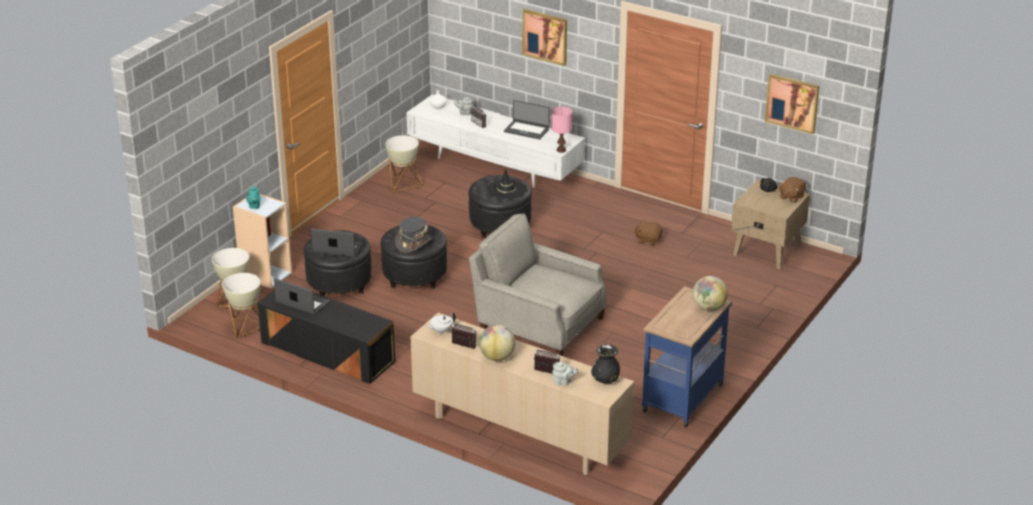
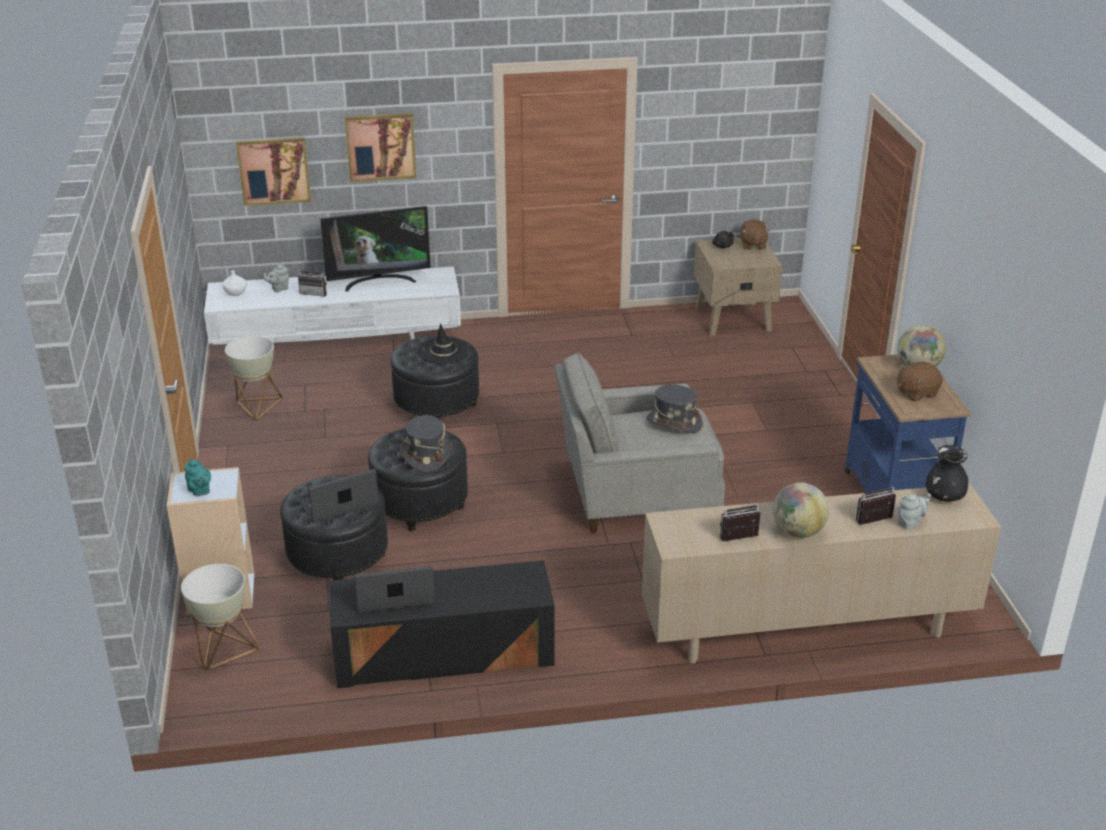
camera: 40 degrees left, 0 degrees up
(245, 328) = (287, 679): planter -> none
(441, 331) = (686, 533): white teapot -> none
(527, 130) = (378, 281): laptop -> television
(561, 150) = (447, 287): pink table lamp -> none
(562, 284) = (674, 422): none -> grey hat
(648, 240) = (612, 355): brown plush toy -> brown plush toy (916, 393)
(792, 103) = (734, 130): picture -> picture (274, 170)

